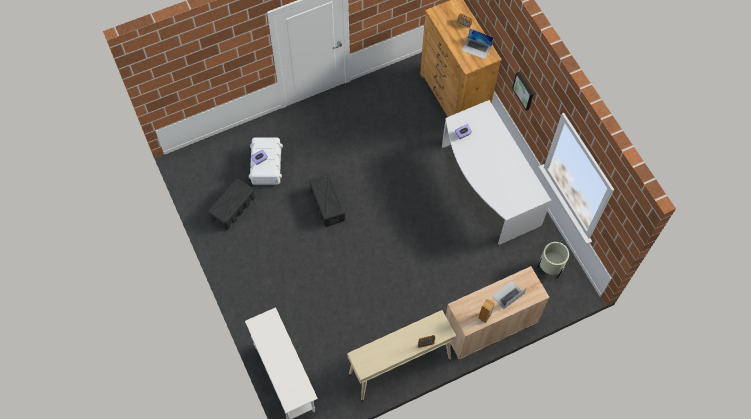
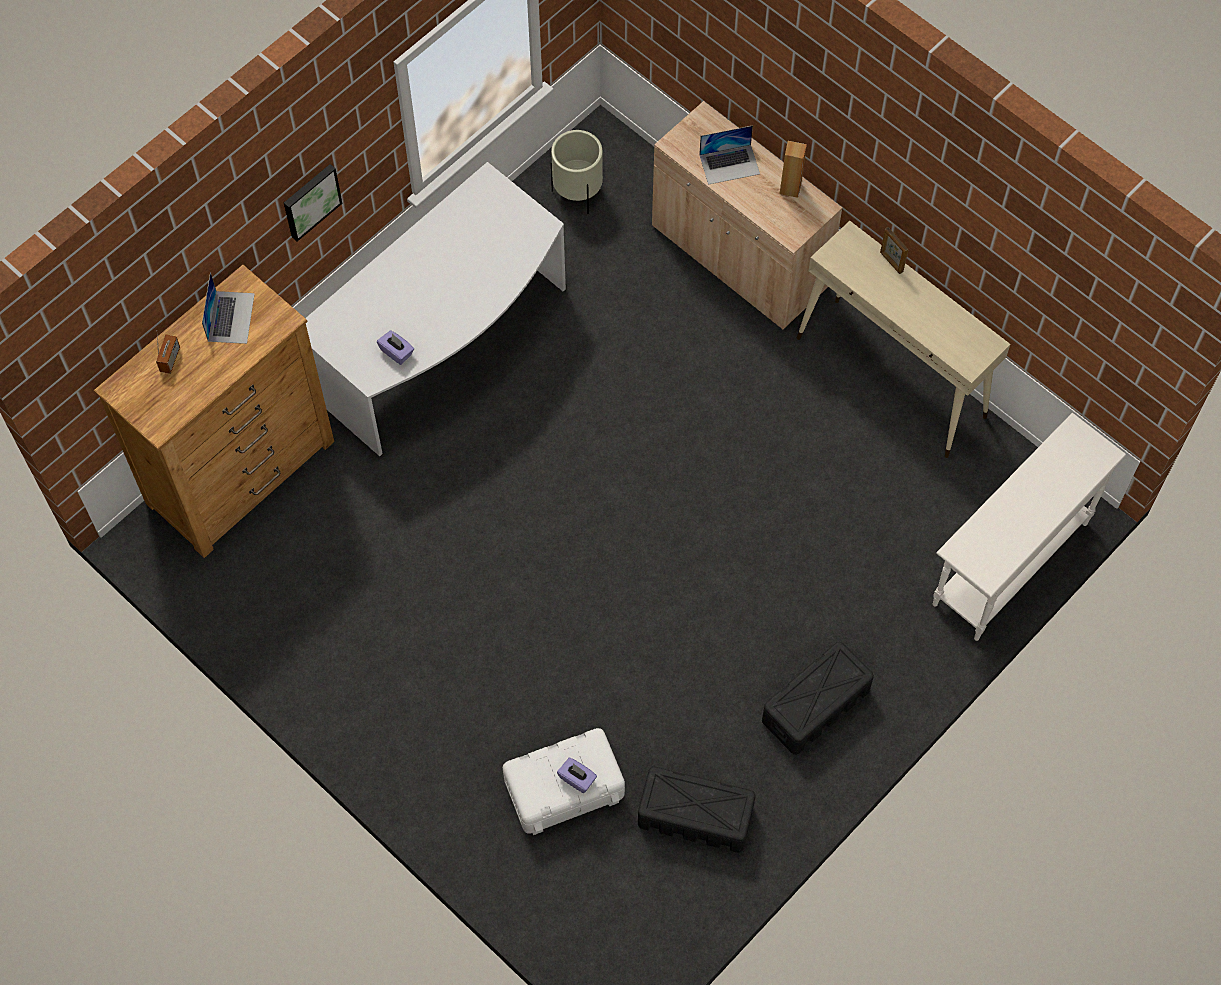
camera: 110 degrees left, 0 degrees up
(327, 204) = (606, 627): black storage box -> black storage box (815, 706)
(508, 295) = (729, 164): laptop -> laptop turned 45 degrees counterclockwise

